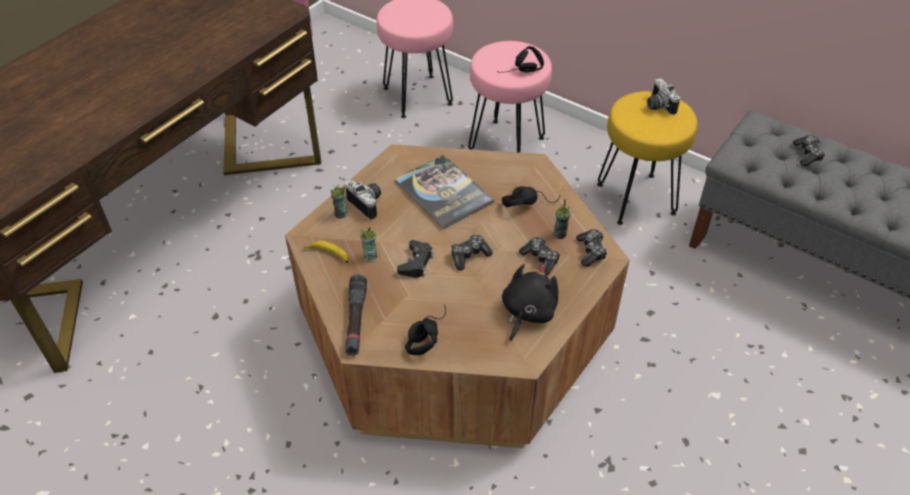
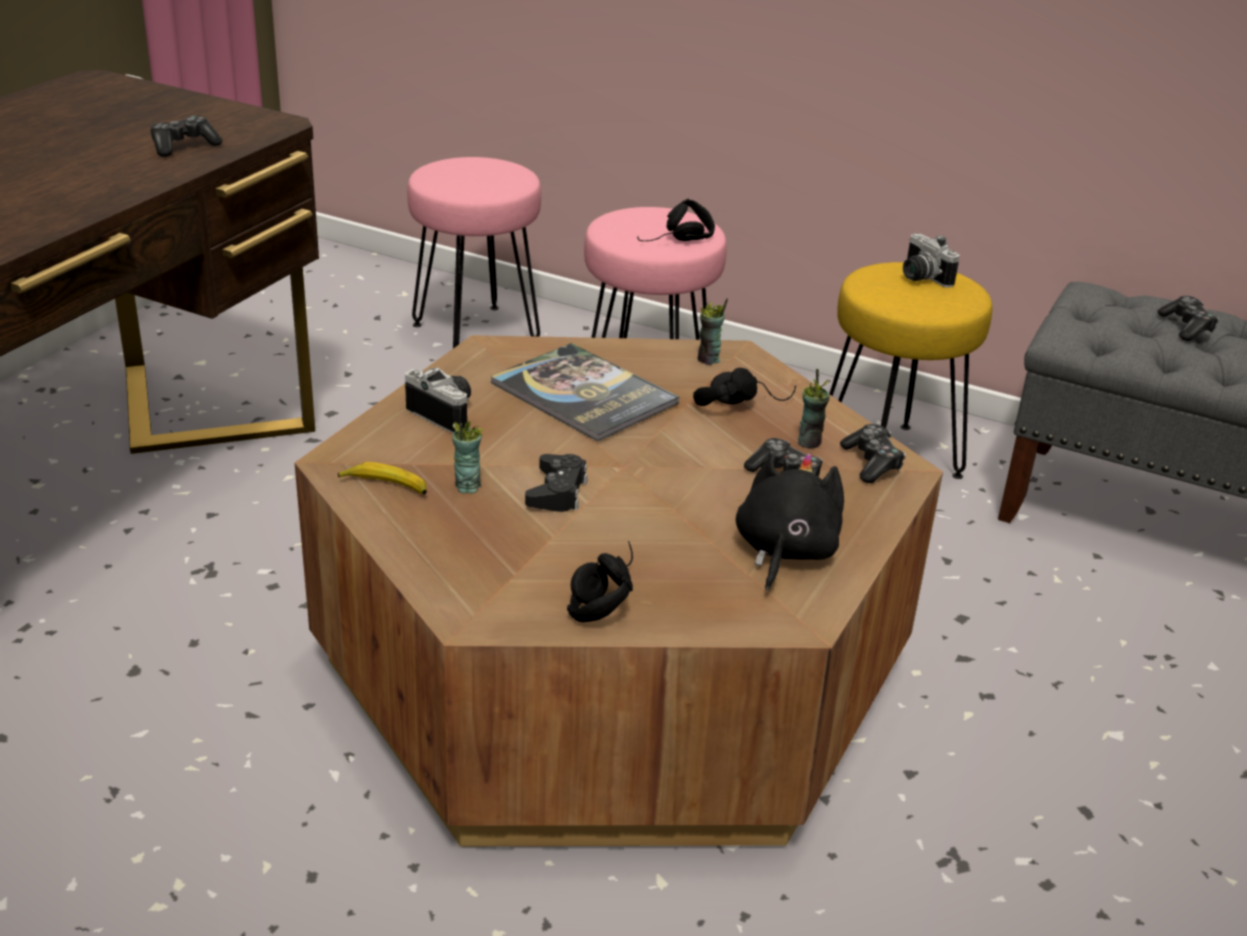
camera: 10 degrees left, 15 degrees down
(341, 214) = (398, 430): cup -> cup (708, 360)
(356, 320) = (459, 578): black flashlight -> none
(469, 256) = (653, 477): game controller -> game controller (184, 146)

